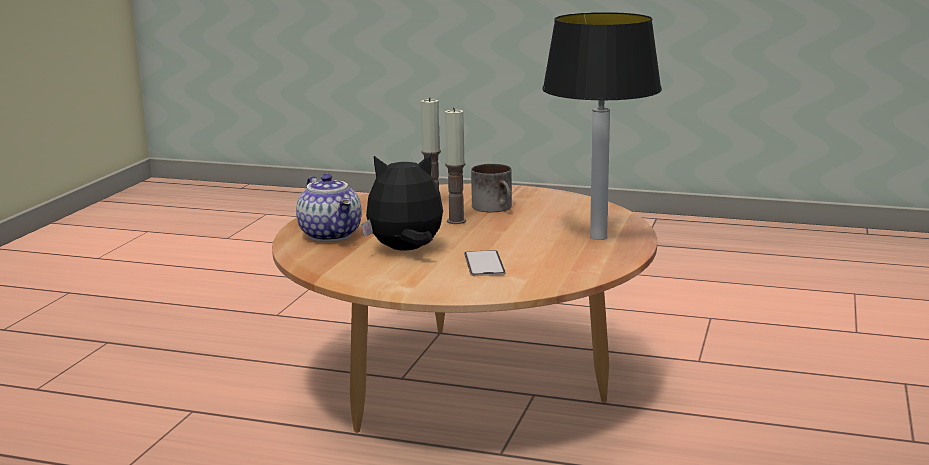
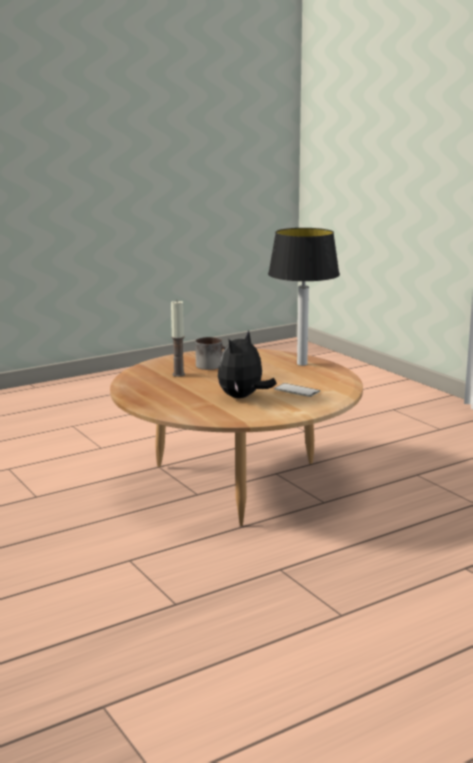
camera: 50 degrees left, 0 degrees up
(332, 235) = (180, 403): teapot -> none
(456, 221) = (216, 377): candle -> none

